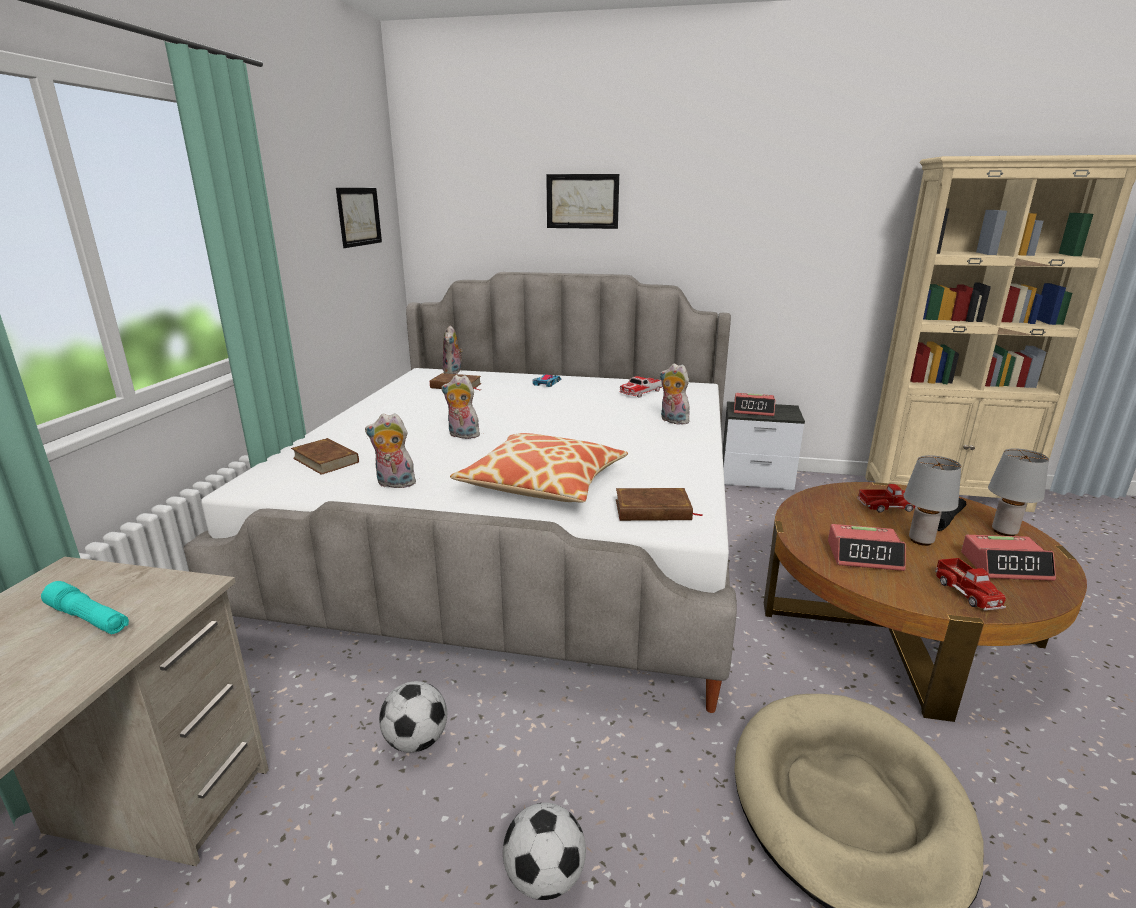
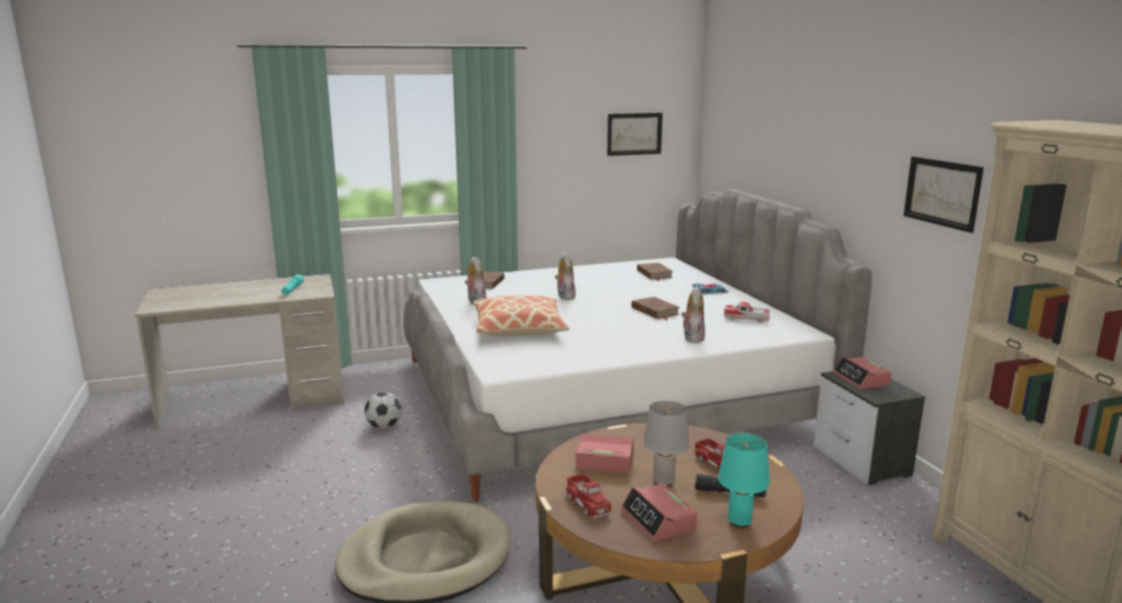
camera: 60 degrees right, 5 degrees down
(453, 372) = (682, 266): plush toy -> none
(544, 877) = (324, 480): football -> none
(582, 201) = (789, 135): picture -> picture (942, 193)
(653, 510) = (514, 358): brown book -> brown book (655, 311)
(864, 556) = (604, 461): alarm clock -> alarm clock turned 120 degrees clockwise
(967, 592) = (588, 503): toy truck -> toy truck turned 75 degrees counterclockwise
(1003, 531) = (739, 521): grey table lamp -> turquoise table lamp

